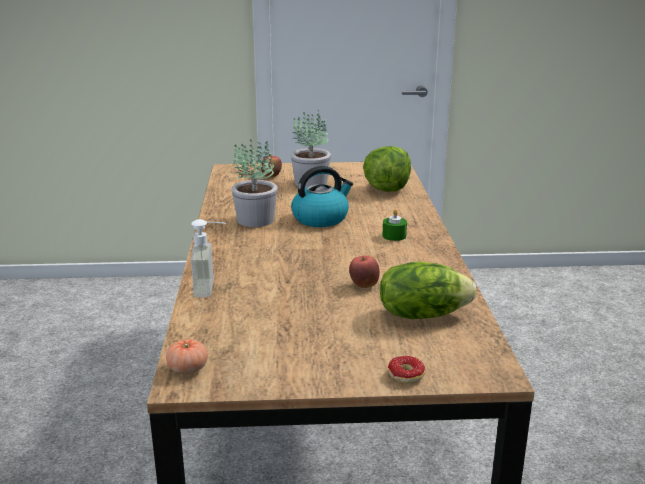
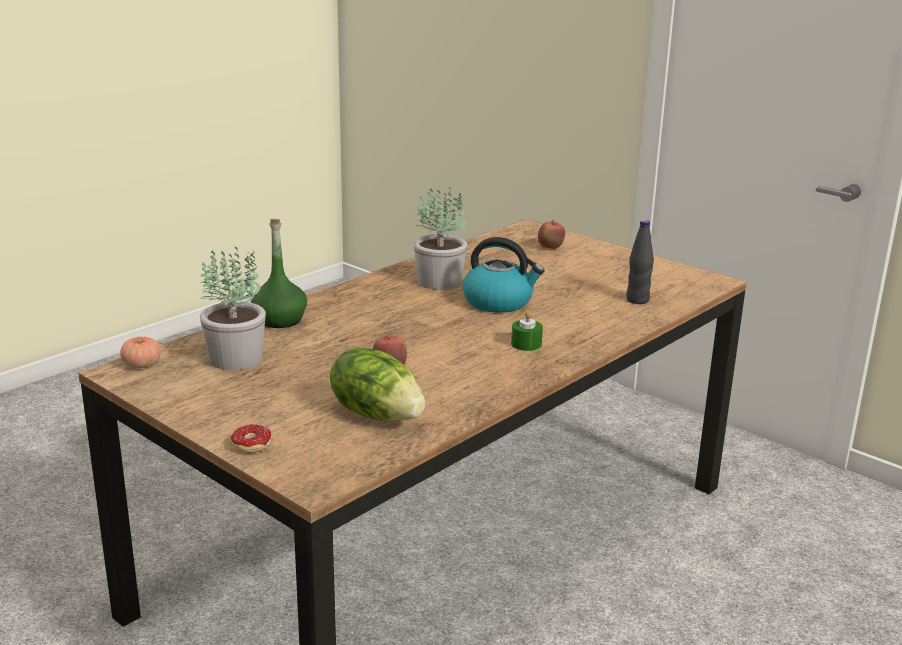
camera: 45 degrees right, 0 degrees up
(212, 288) = (279, 320): soap dispenser -> green bottle
(310, 183) = (574, 267): potted plant -> potted plant (236, 358)
(386, 189) = (637, 300): lettuce -> black bottle

